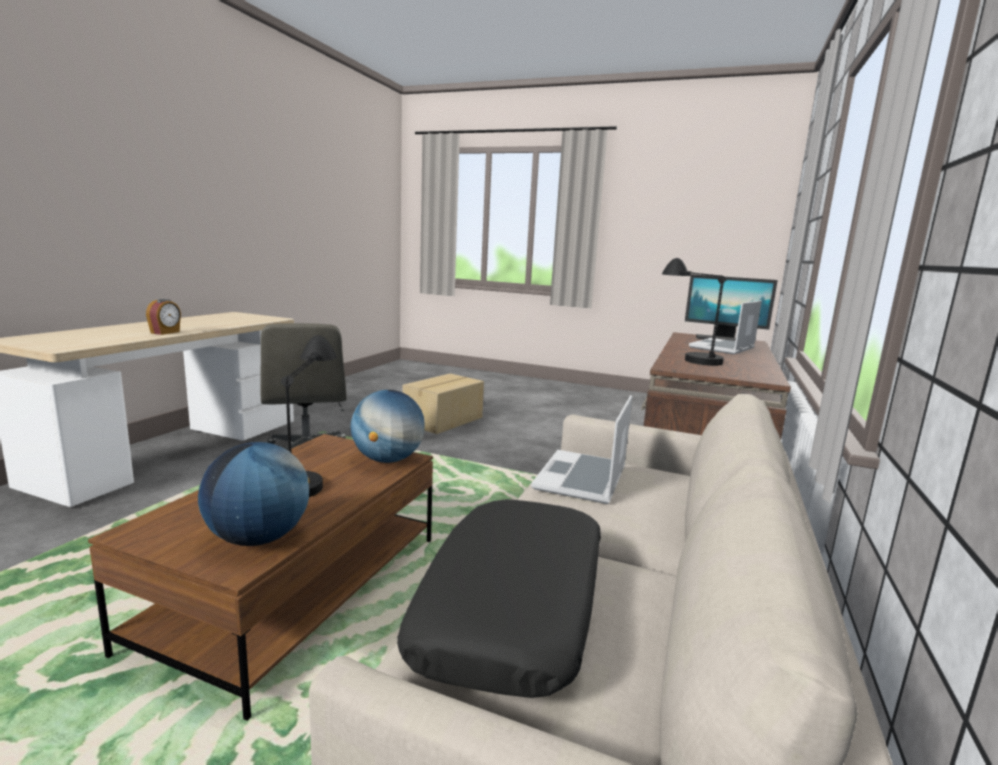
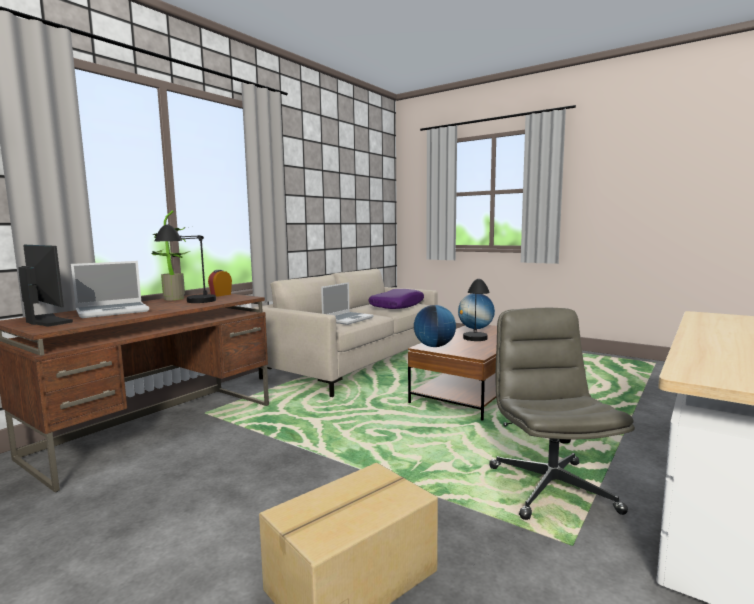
camera: 165 degrees left, 5 degrees down
(165, 332) = (707, 332): alarm clock -> alarm clock (220, 295)
(514, 607) = (396, 306): black pillow -> purple pillow
(753, 365) = (174, 299): none -> potted plant

